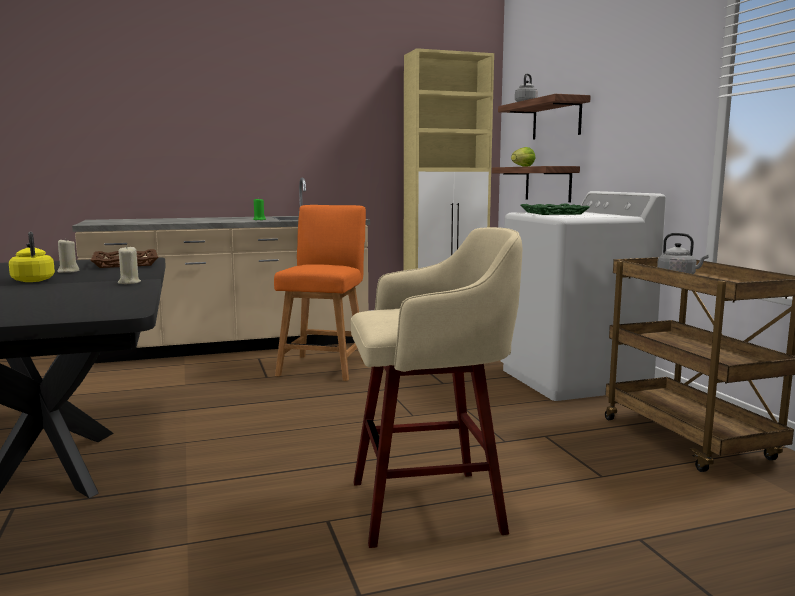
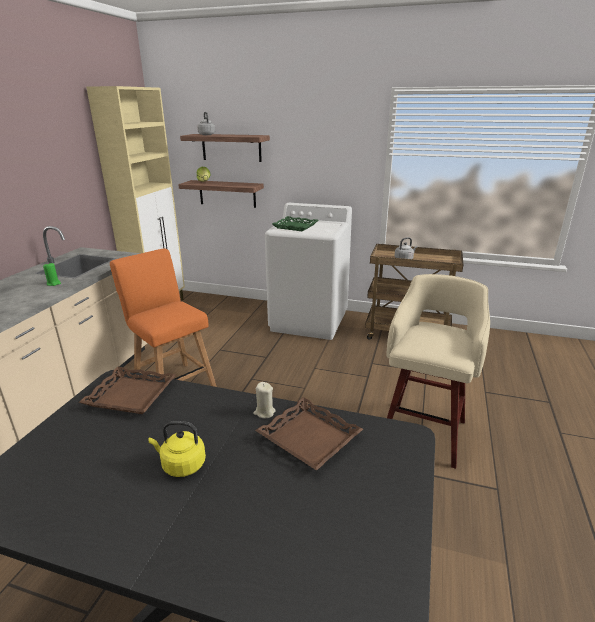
camera: 55 degrees left, 15 degrees up
(68, 271) = (143, 436): beige candle -> none
(95, 293) = (309, 437): none -> brown tray

